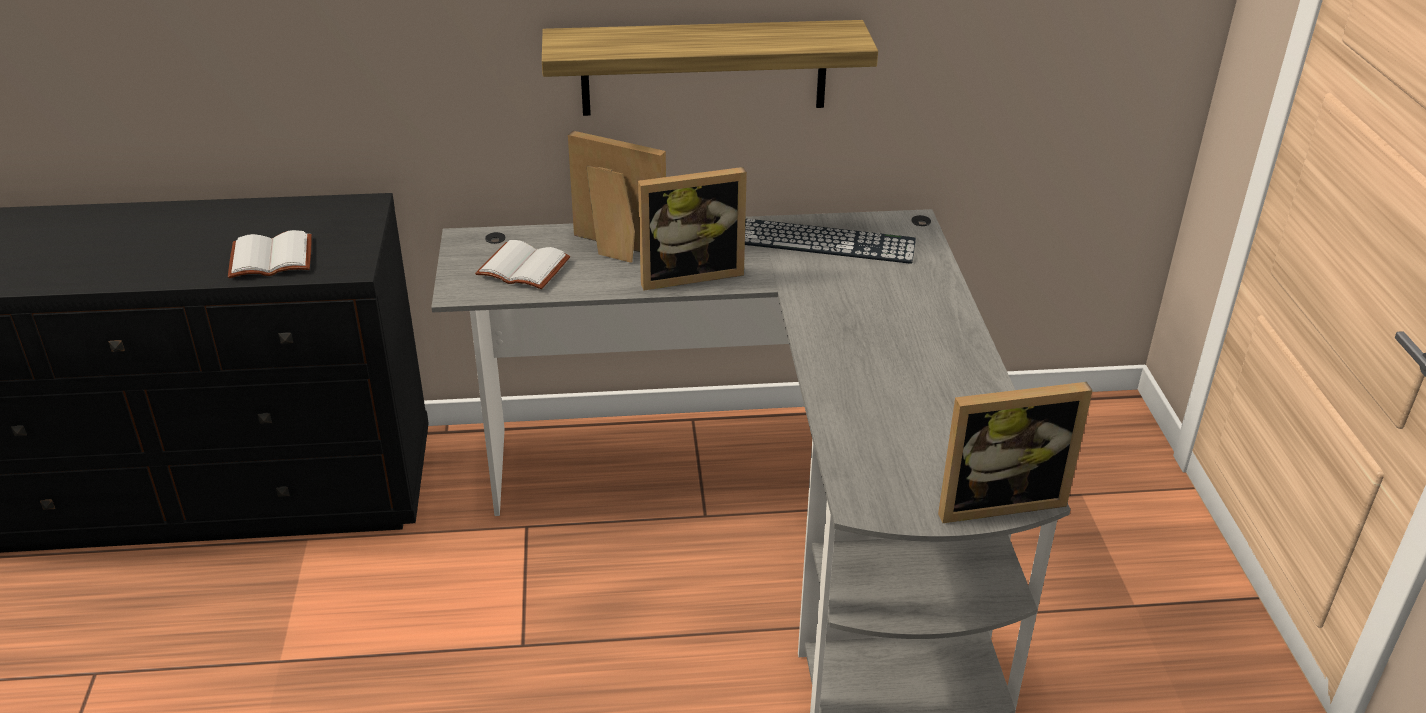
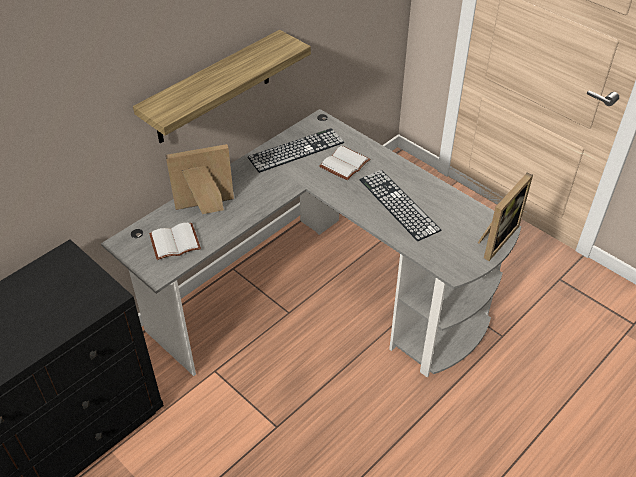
camera: 40 degrees left, 10 degrees up
(269, 260) = (58, 317): white book -> white book (345, 165)
(689, 273) = (256, 201): picture frame -> none
(892, 375) = (398, 204): none -> keyboard

